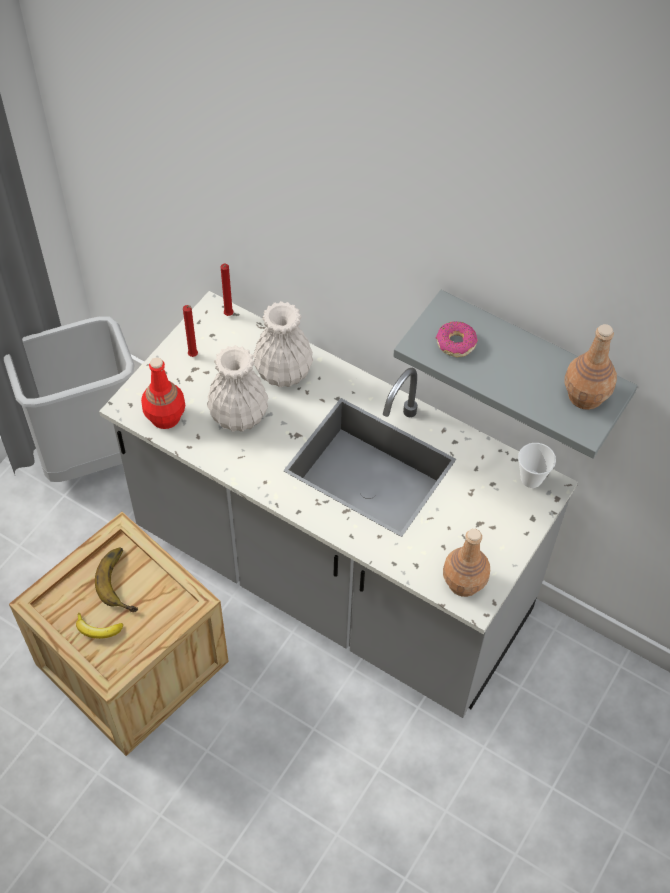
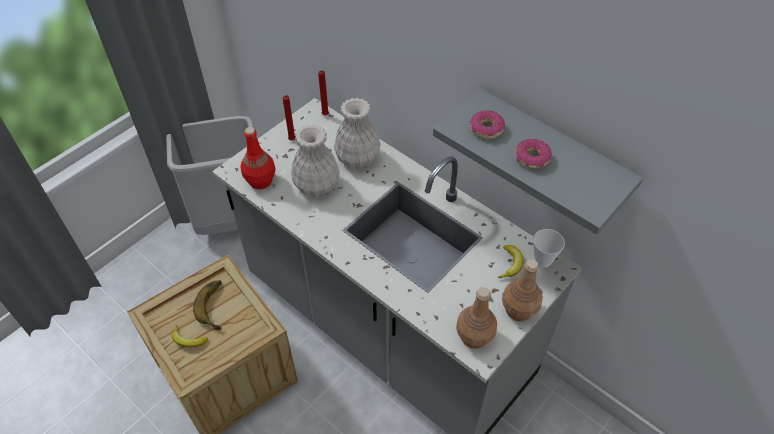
camera: 10 degrees right, 5 degrees down
(494, 489) = (510, 264): none -> banana
(512, 375) = (531, 158): none -> donut
(585, 395) = (595, 180): brown bottle -> brown bottle (518, 309)

